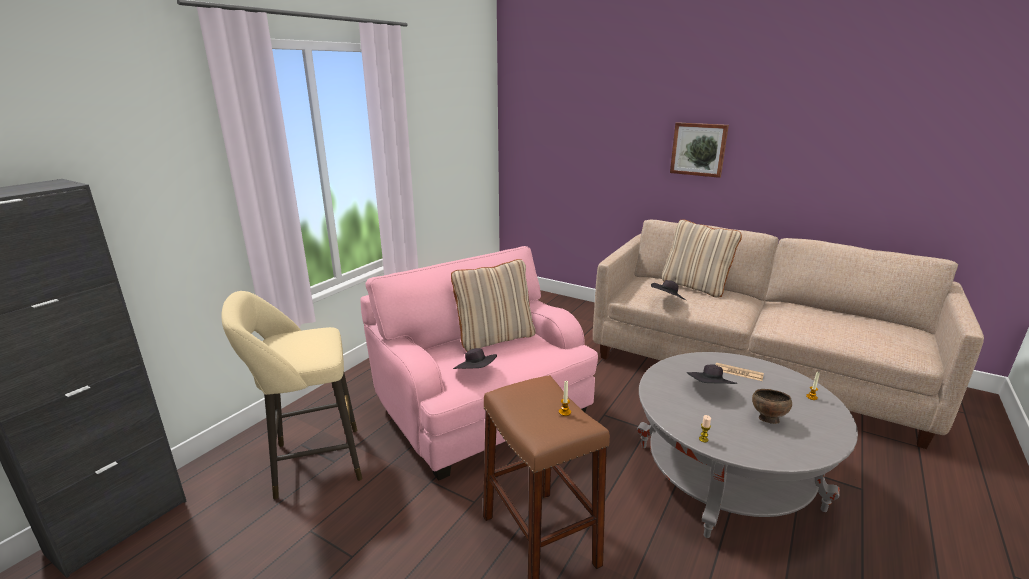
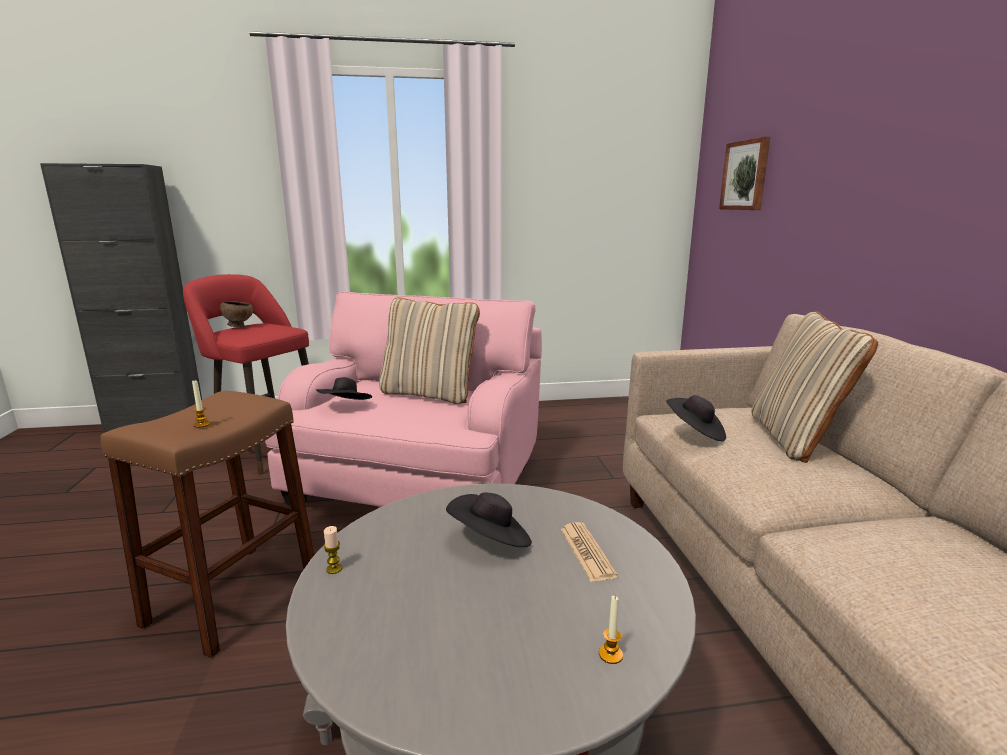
camera: 50 degrees right, 5 degrees down
(311, 463) = (266, 449): beige stool -> red stool
(698, 149) = (921, 188): picture -> picture (745, 175)
(767, 419) = (456, 616): brown bowl -> brown bowl (239, 327)

